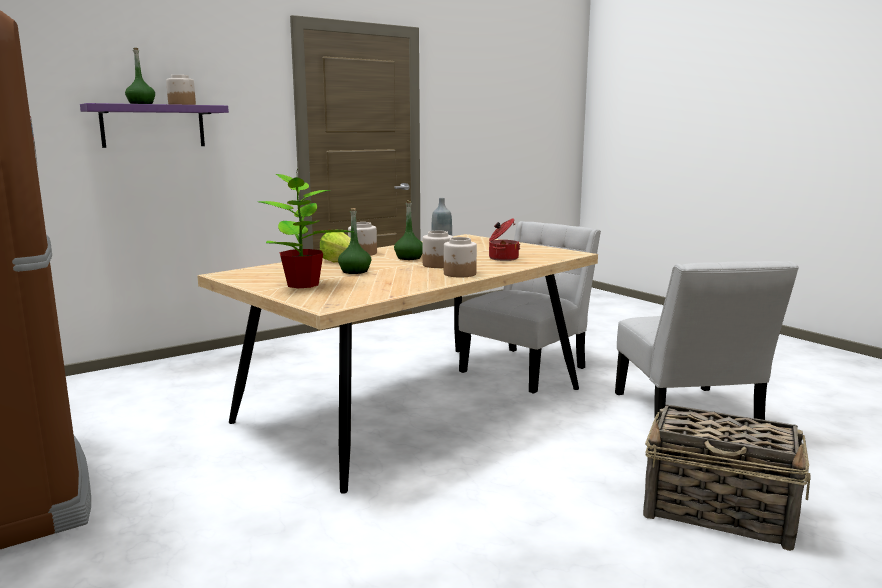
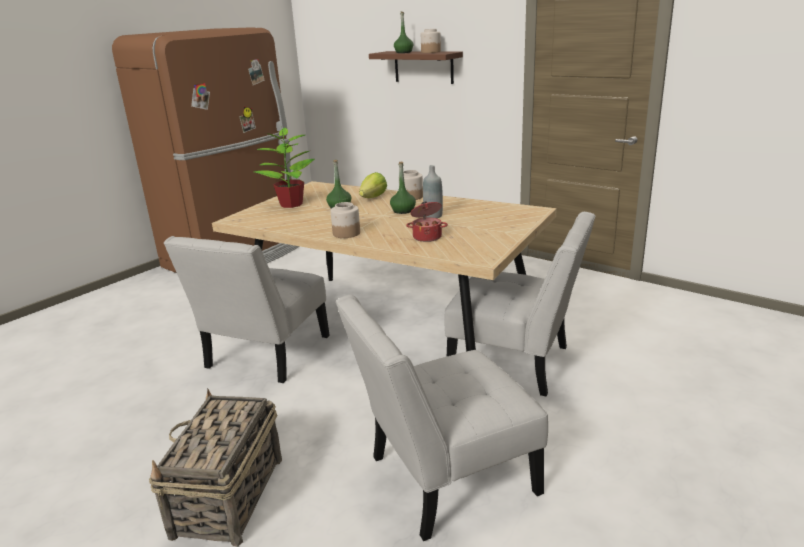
camera: 75 degrees right, 10 degrees up
(153, 126) = (423, 67): purple shelf -> brown shelf
(421, 481) = (264, 355): none -> white chair
(438, 265) = (379, 223): jar -> none

